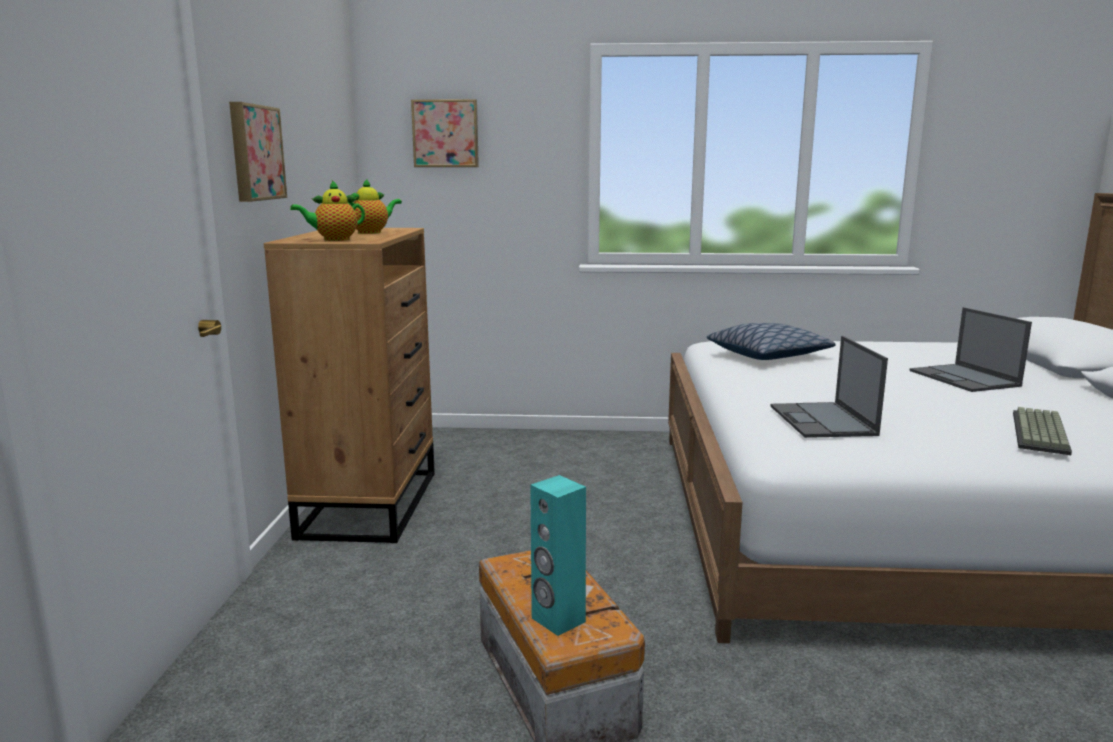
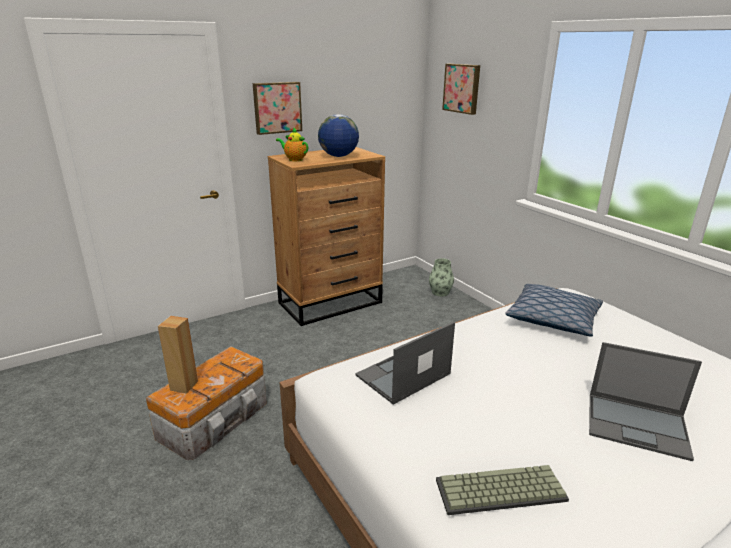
camera: 55 degrees right, 10 degrees up
(372, 232) = (338, 156): teapot -> globe
(471, 438) = (440, 292): none -> vase
(557, 620) = (183, 385): turquoise speaker -> brown speaker
(965, 378) = (638, 425): laptop -> laptop turned 105 degrees counterclockwise

